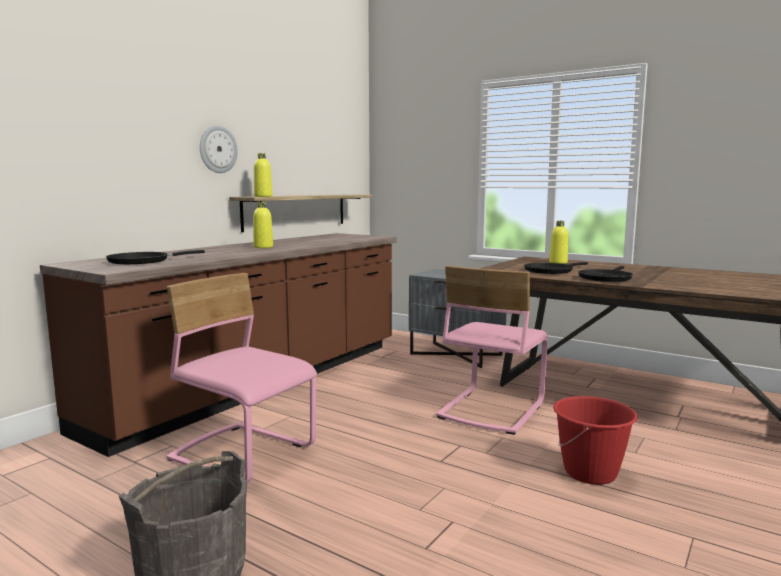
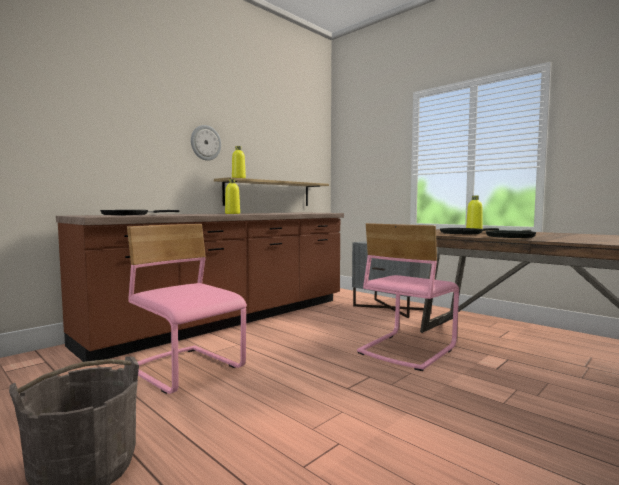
camera: 10 degrees right, 5 degrees down
(590, 473) = (488, 410): red bucket -> none

